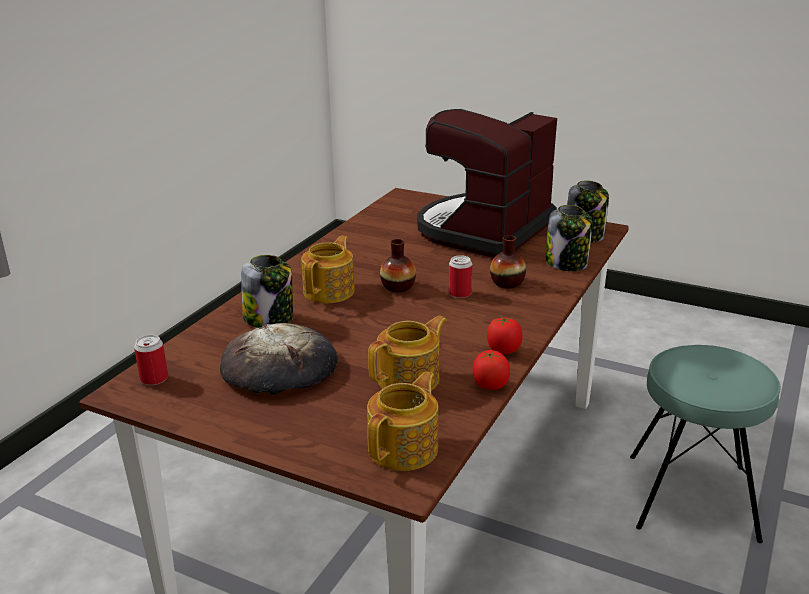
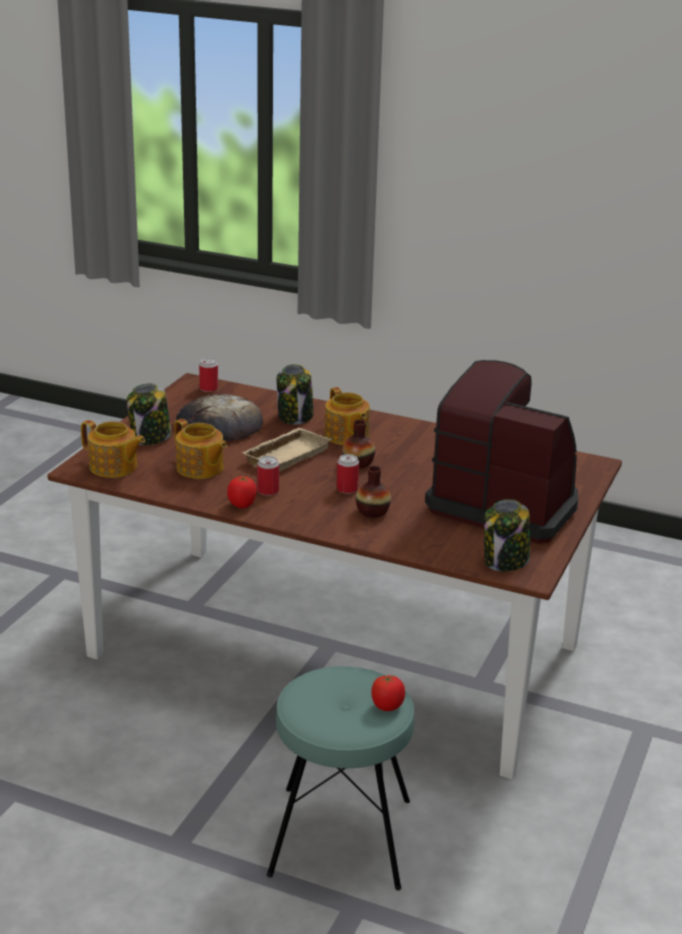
camera: 85 degrees right, 0 degrees up
(330, 291) = (346, 436): teapot -> teapot turned 45 degrees clockwise
(375, 325) = (286, 455): none -> beige tray
(468, 335) = (268, 491): none -> can
(490, 386) = (188, 497): tomato -> tomato (387, 706)
(567, 263) = (425, 545): jar -> jar (150, 438)

